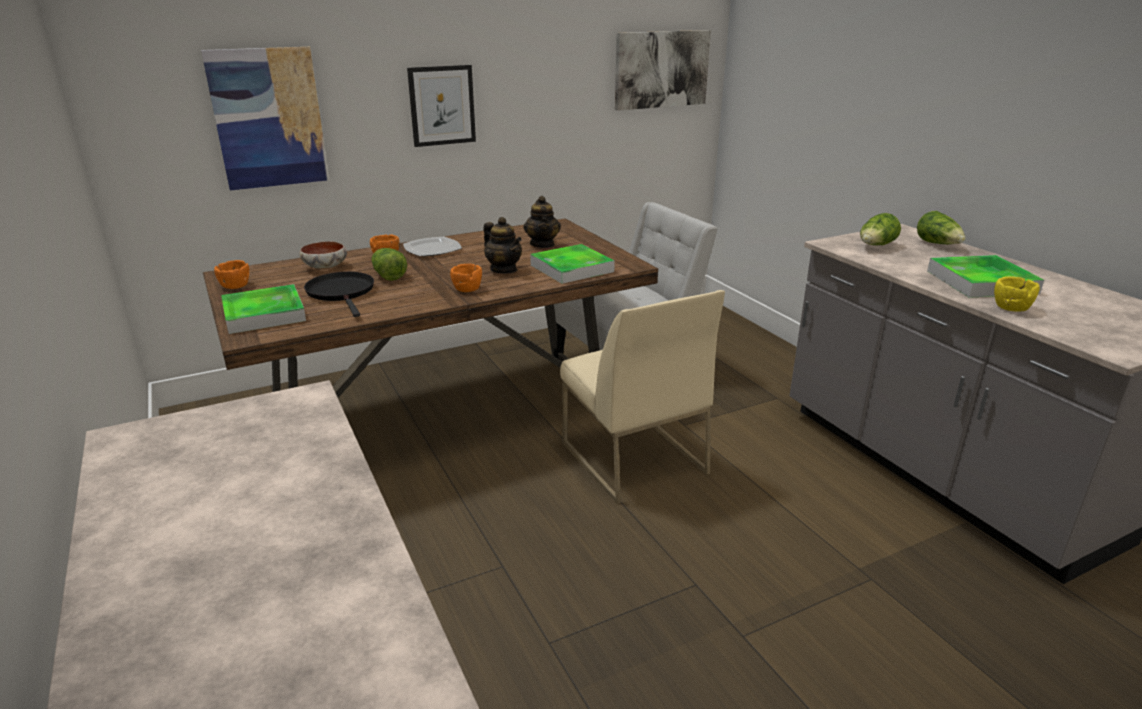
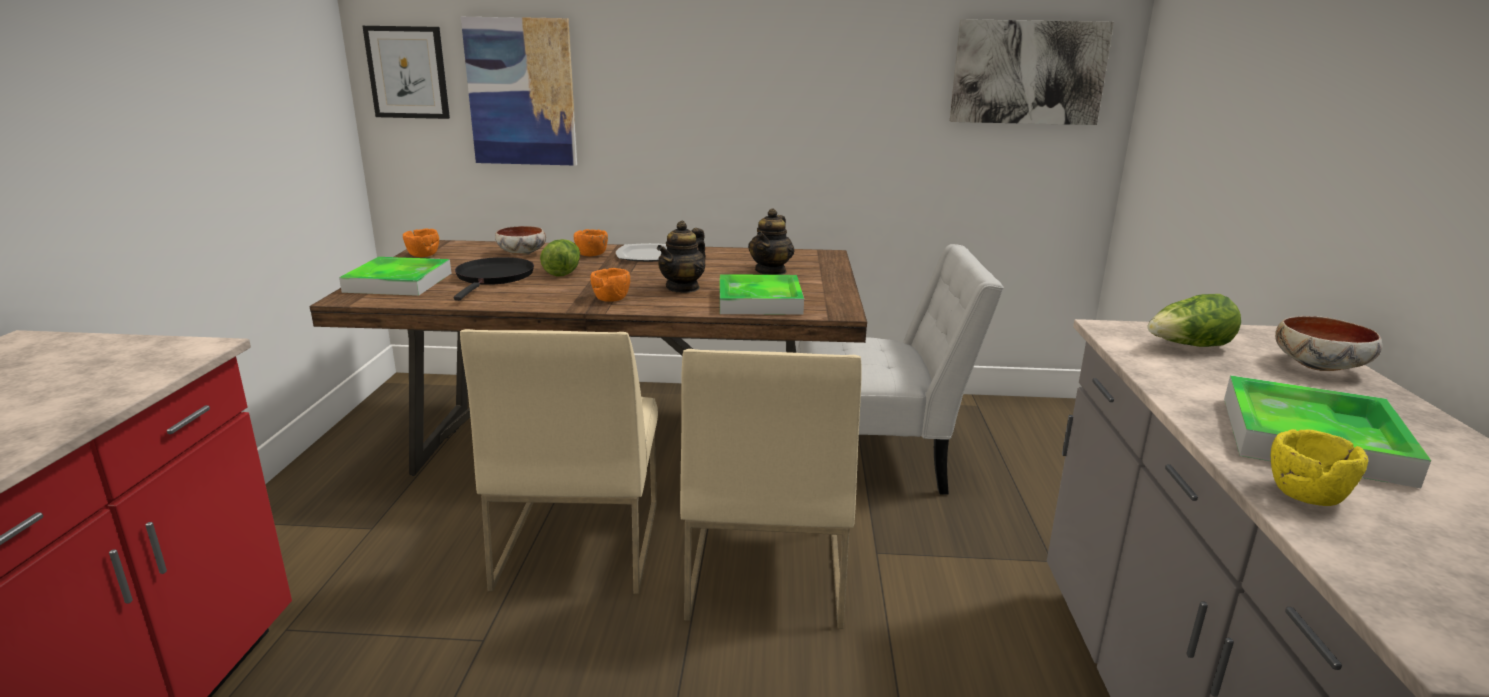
camera: 30 degrees right, 5 degrees down
(442, 105) = (713, 95): picture -> picture (407, 72)
(492, 484) = (578, 543): none -> beige chair
(504, 269) = (683, 288): teapot -> teapot turned 45 degrees clockwise
(938, 244) = (1320, 367): lettuce -> bowl

